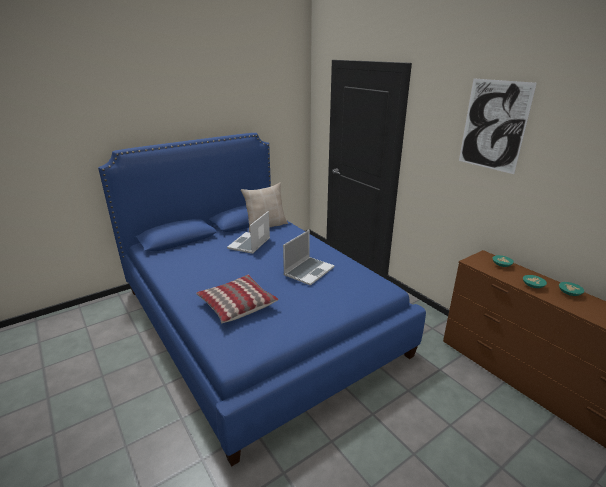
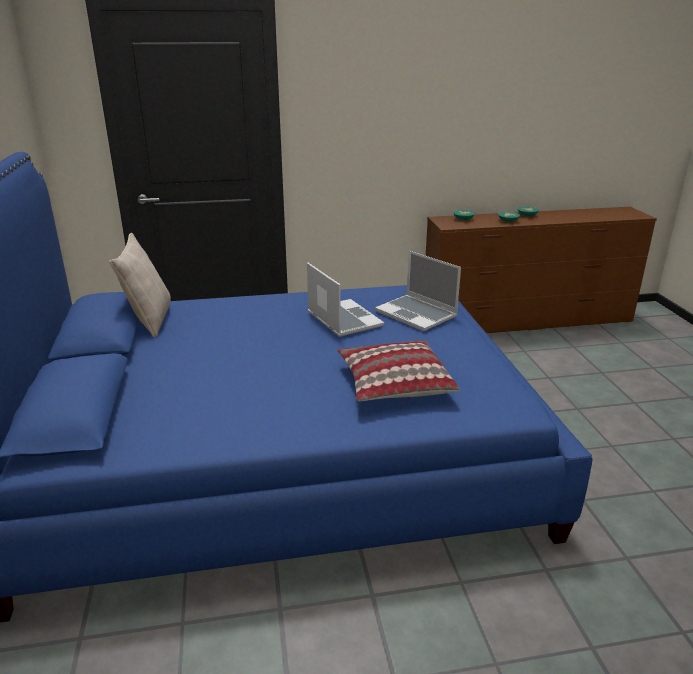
camera: 65 degrees left, 0 degrees up
(249, 244) = (201, 344): laptop -> laptop (417, 314)
(493, 125) = (412, 68): picture -> none

